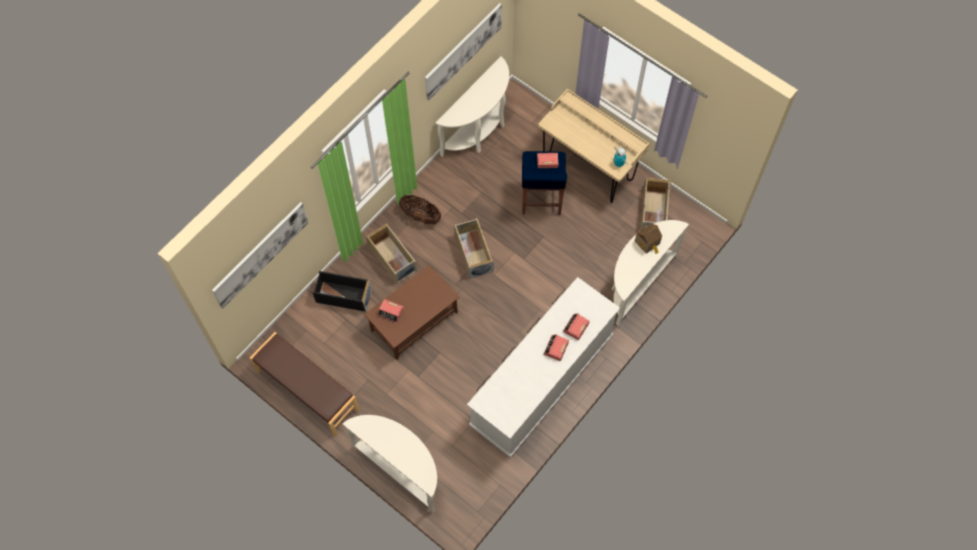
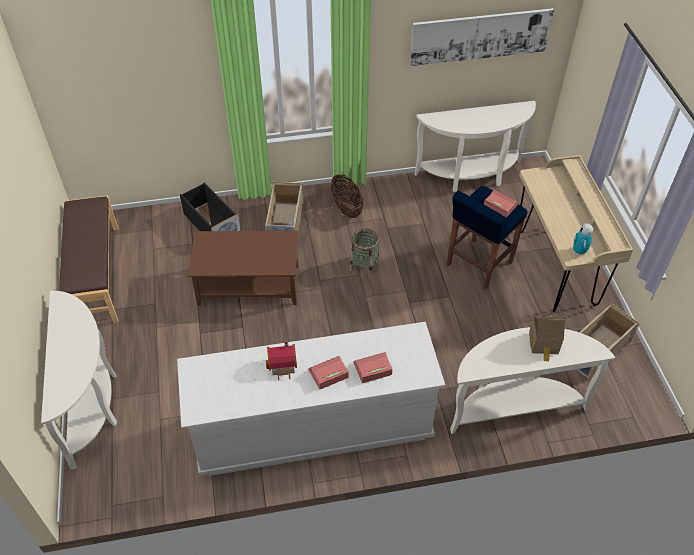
camera: 40 degrees right, 15 degrees down
(260, 254) = (116, 78): picture -> none
(390, 312) = (218, 245): alarm clock -> none
(473, 253) = (364, 266): beige storage box -> basket
(528, 363) = (283, 366): none -> toy house

